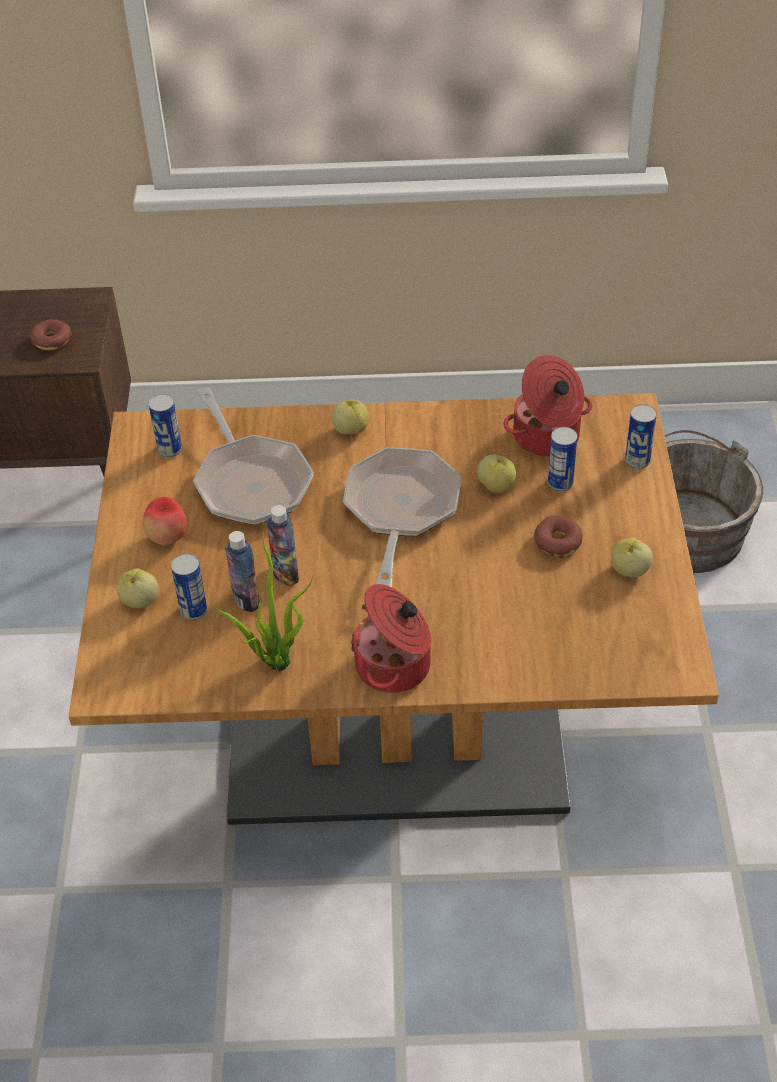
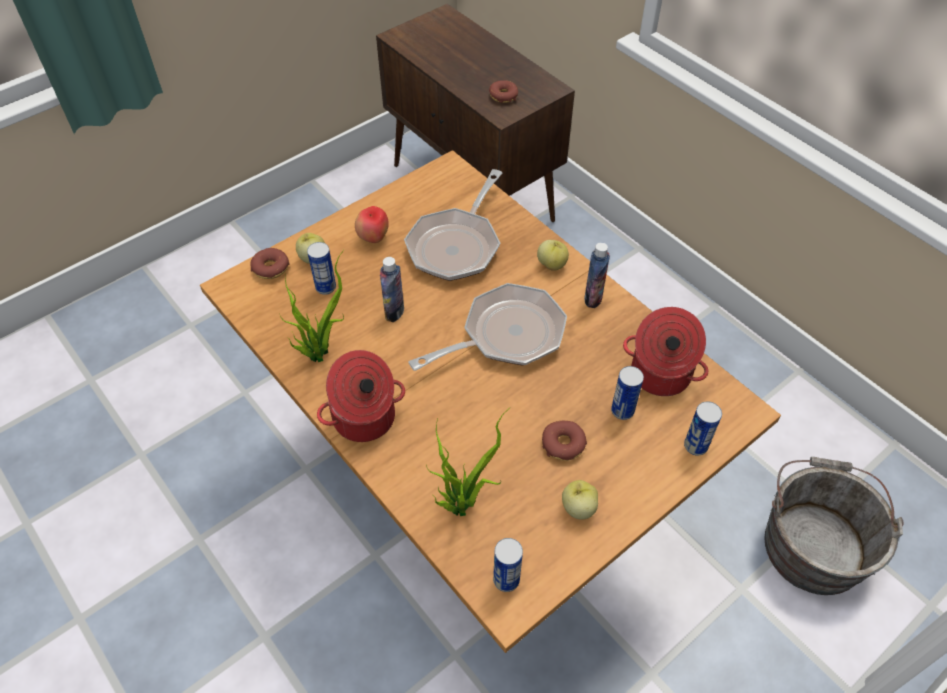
camera: 50 degrees right, 5 degrees up
(115, 642) = (270, 268): none -> donut
(169, 449) = (446, 192): can -> can (506, 580)
(246, 600) = (356, 306): bottle -> bottle (593, 298)
(496, 486) = (581, 374): apple -> none
(553, 645) = (461, 502): none -> potted plant

